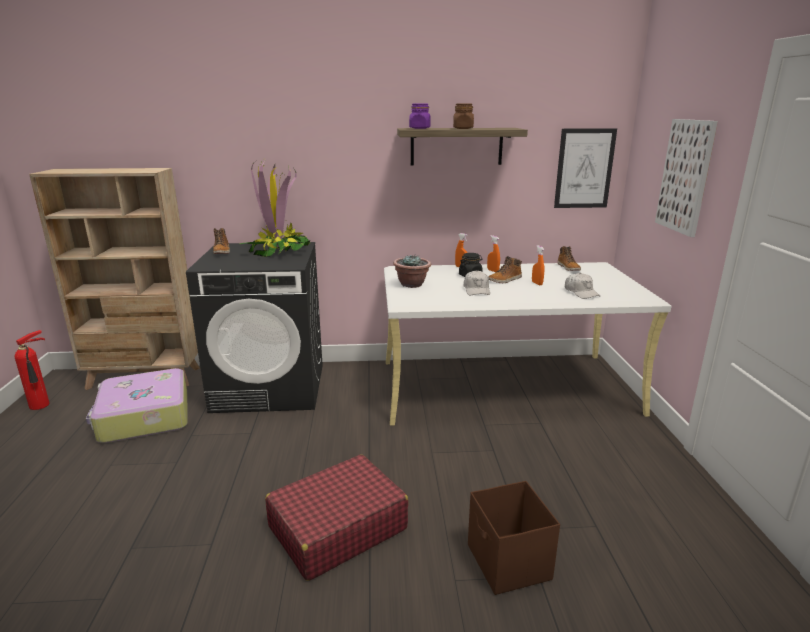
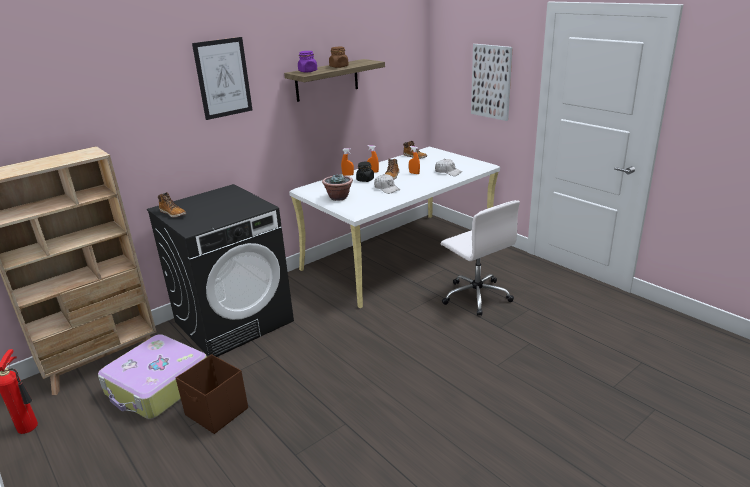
camera: 35 degrees left, 5 degrees up
(279, 251) = (224, 199): potted plant -> none
(337, 528) = (407, 376): red suitcase -> none
(508, 563) = (511, 345): brown storage box -> brown storage box (217, 412)
(539, 473) = (476, 296): none -> white office chair
(584, 168) = (407, 81): picture -> picture (223, 78)

